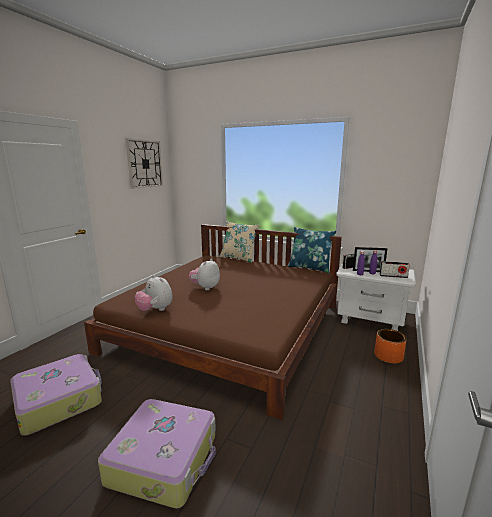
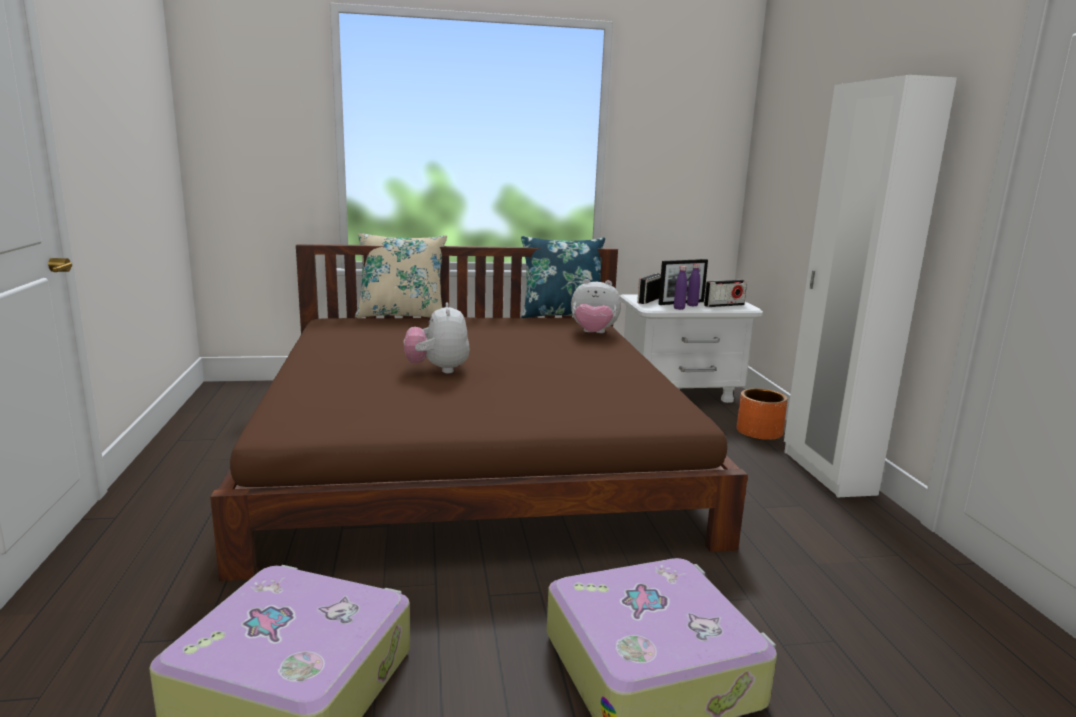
camera: 35 degrees left, 0 degrees up
(145, 164) = (138, 83): wall clock -> none
(155, 310) = (410, 422): plush toy -> plush toy (593, 333)
(400, 394) = (826, 472): none -> white wardrobe

